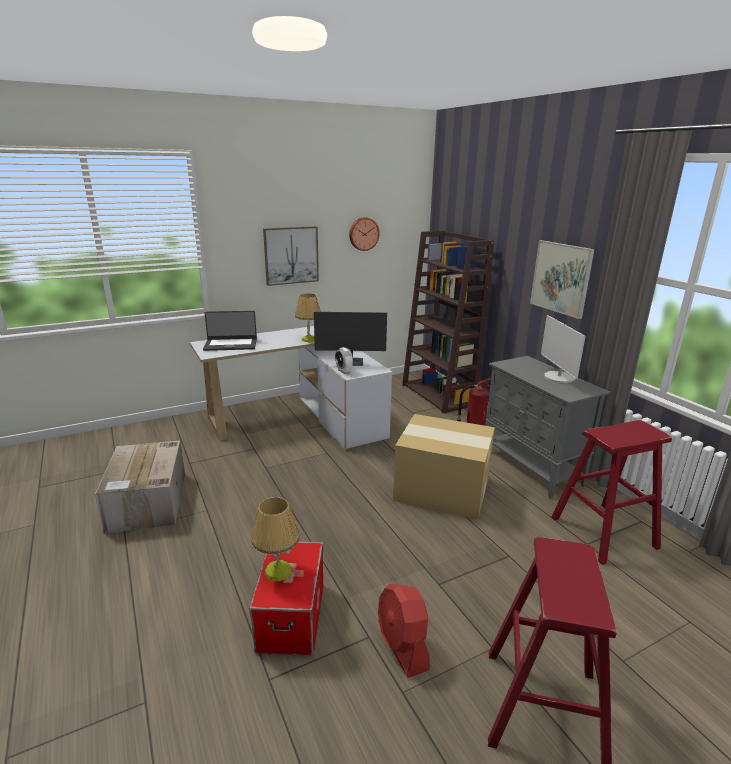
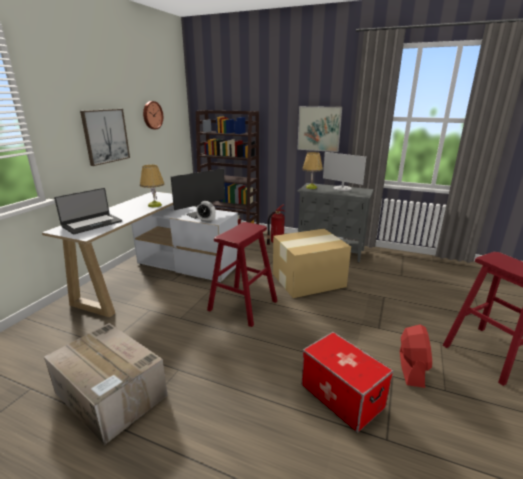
camera: 40 degrees left, 0 degrees up
(278, 571) = (340, 363): table lamp -> table lamp (311, 187)
(402, 645) = (411, 368): red fan -> red fan turned 105 degrees counterclockwise
(603, 532) = (399, 267): red stool -> red stool (243, 305)

